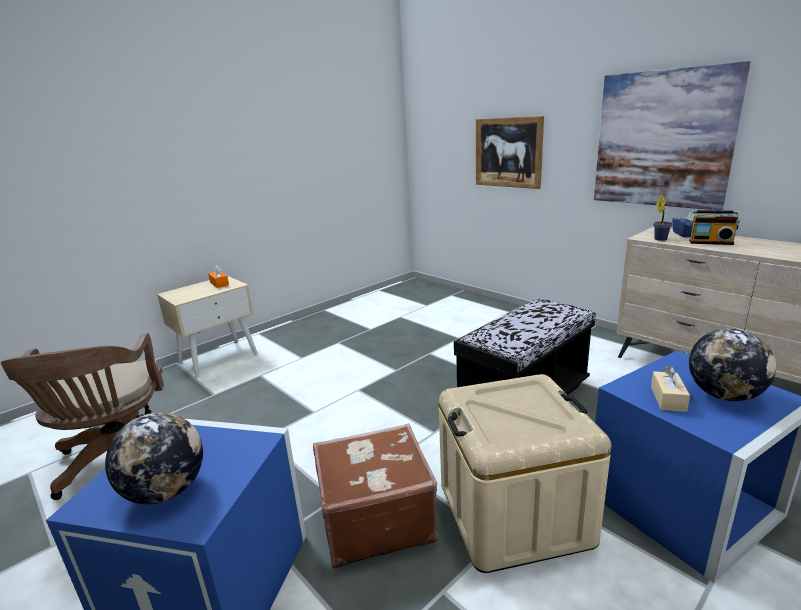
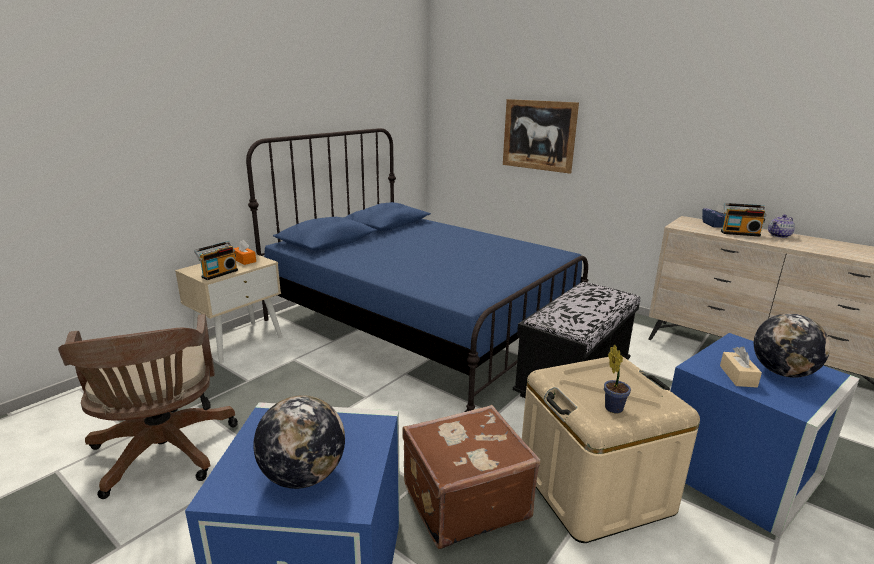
camera: 10 degrees left, 0 degrees up
(191, 296) = (219, 273): none -> radio
(388, 341) = (421, 324): none -> blue bed
(659, 239) = (694, 228): potted plant -> potted plant (612, 407)
(662, 139) = (694, 135): picture -> none
(757, 243) = (779, 235): none -> teapot

